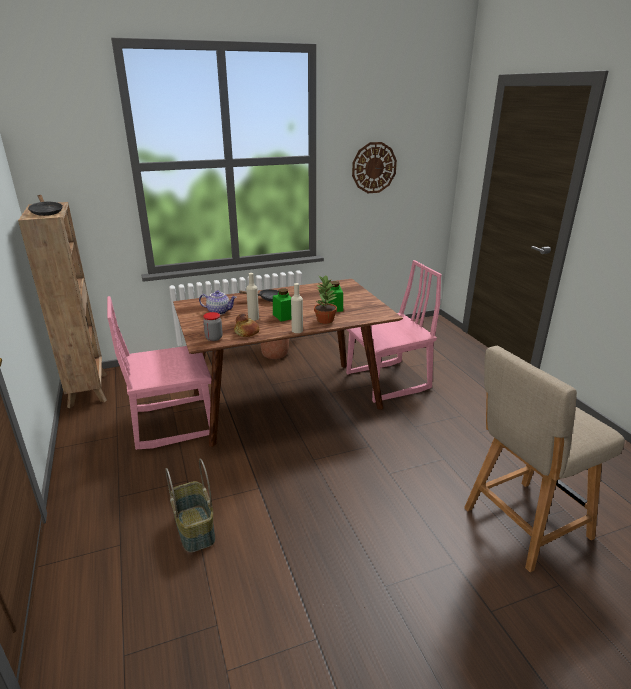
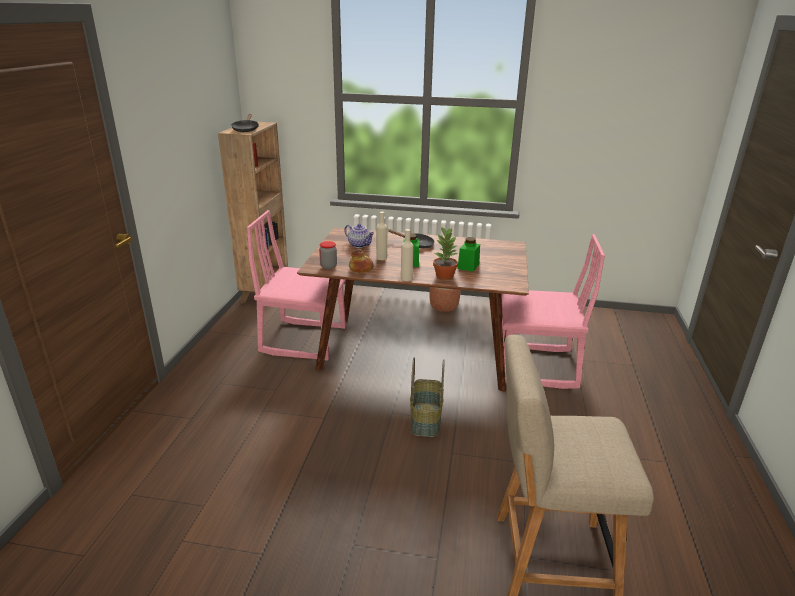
camera: 30 degrees right, 0 degrees up
(196, 528) = (249, 429): basket -> basket (426, 420)
(374, 167) = (597, 120): wall clock -> none

